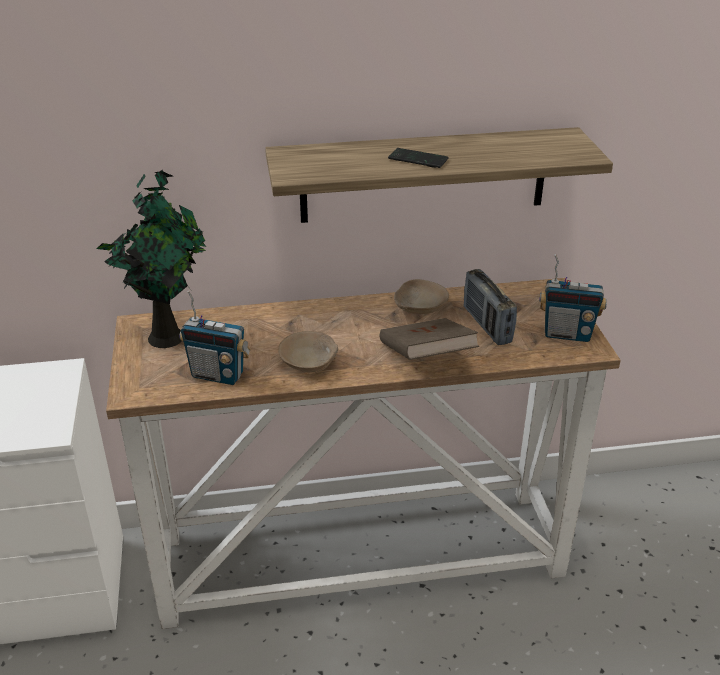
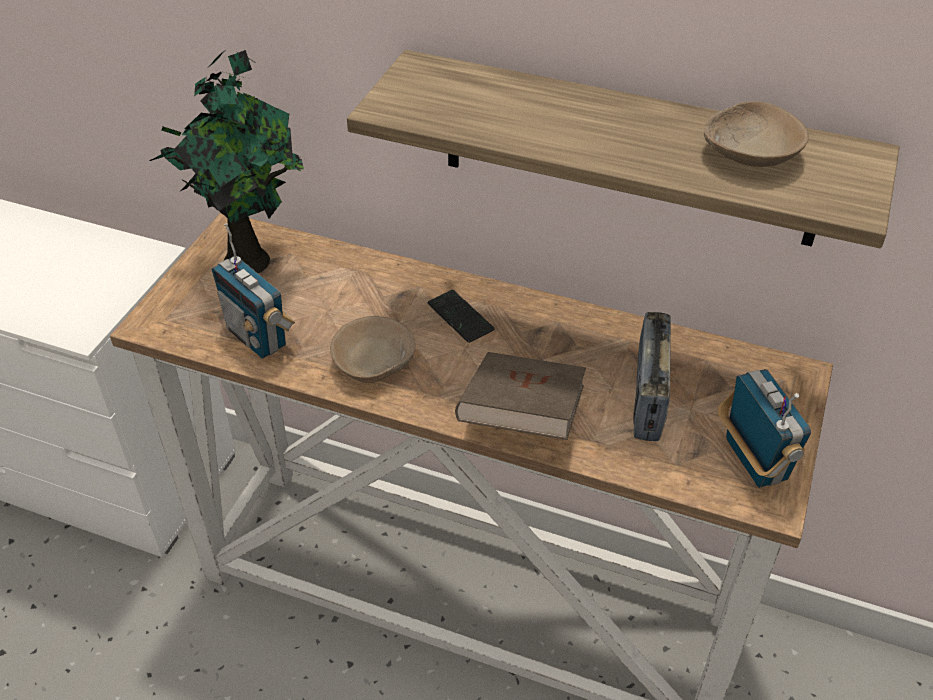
camera: 30 degrees right, 10 degrees up
(418, 159) = (581, 133): phone -> phone (460, 317)
(420, 307) = (580, 334): beige bowl -> beige bowl (750, 153)
(567, 334) = (753, 460): radio -> radio turned 150 degrees counterclockwise

